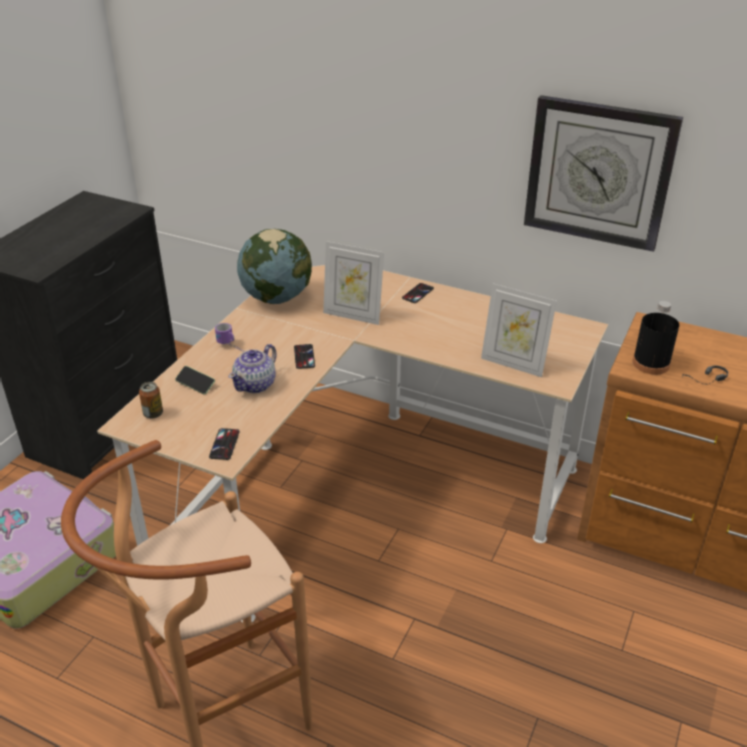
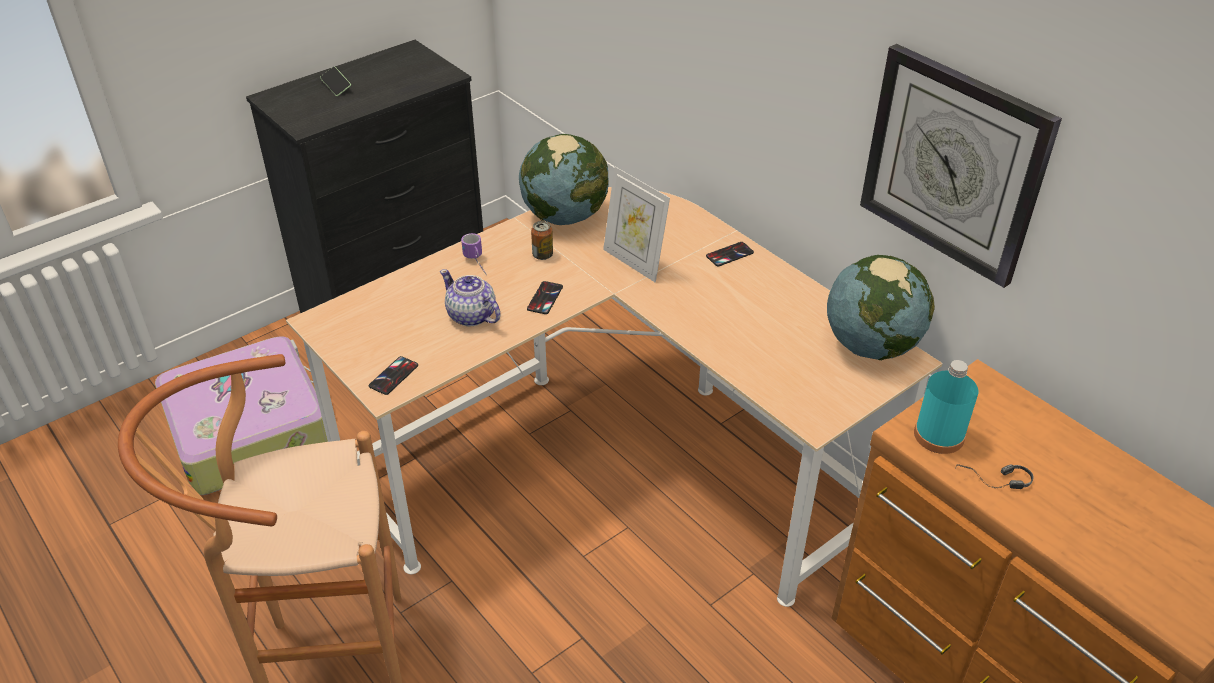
camera: 25 degrees right, 5 degrees up
(153, 413) = (349, 318): can -> can (542, 255)
(195, 384) = (411, 297): phone -> phone (336, 86)
(256, 384) = (471, 316): teapot -> teapot turned 75 degrees clockwise
(513, 364) = (778, 380): picture frame -> none
(556, 326) = (871, 346): none -> globe
(651, 363) = (939, 435): black bottle -> turquoise bottle

